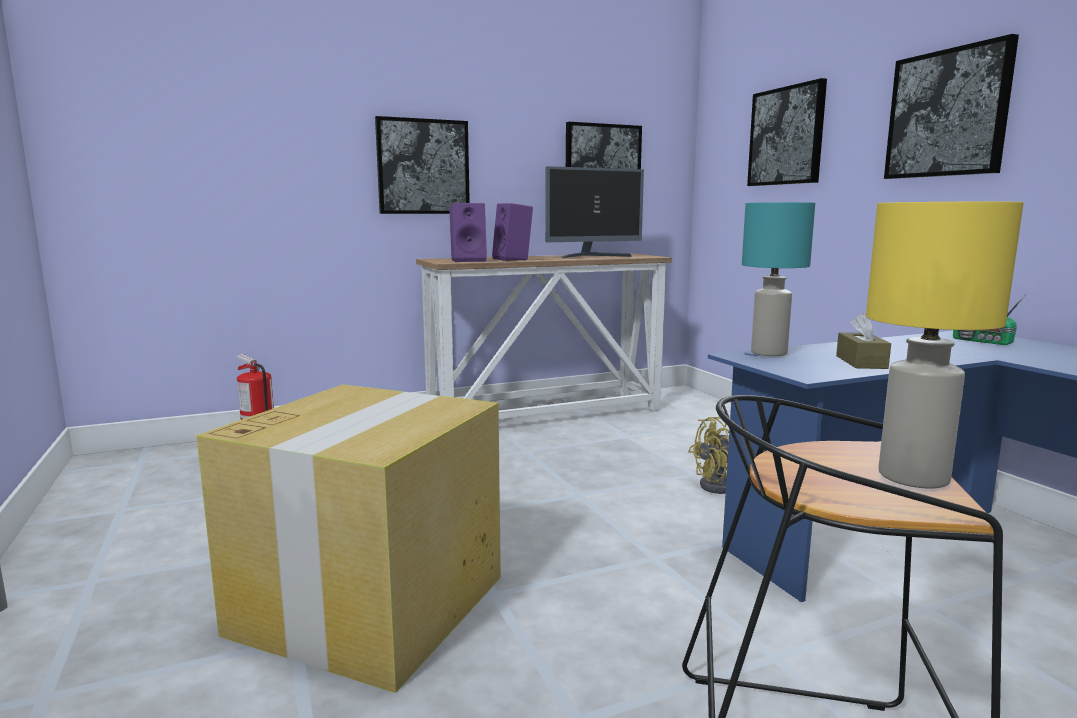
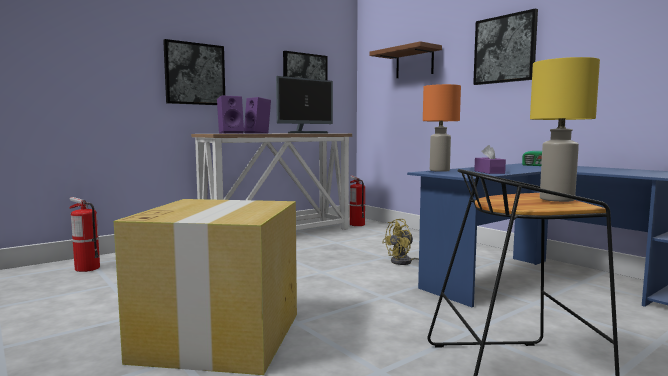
camera: 15 degrees left, 5 degrees down
(678, 402) = (357, 224): none -> fire extinguisher
(769, 353) = (439, 170): turquoise table lamp -> orange table lamp
(786, 136) = (414, 63): picture -> shelf
(861, 362) = (489, 172): brown tissue box -> purple tissue box

